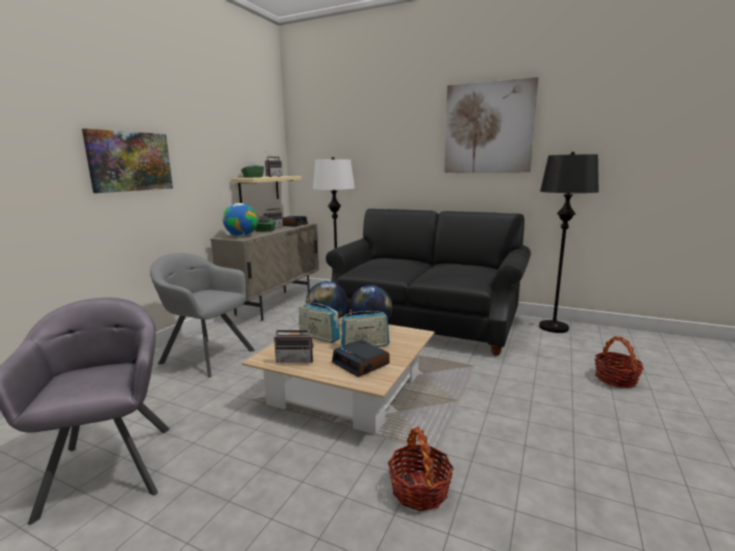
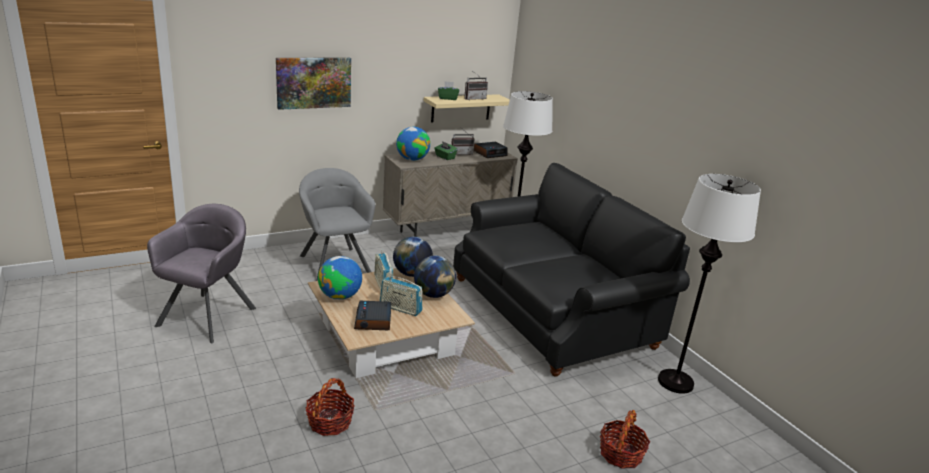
camera: 35 degrees right, 10 degrees up
(296, 359) = (340, 296): radio -> globe
(488, 128) = (682, 111): picture -> none
(554, 327) = (676, 382): black floor lamp -> white floor lamp

